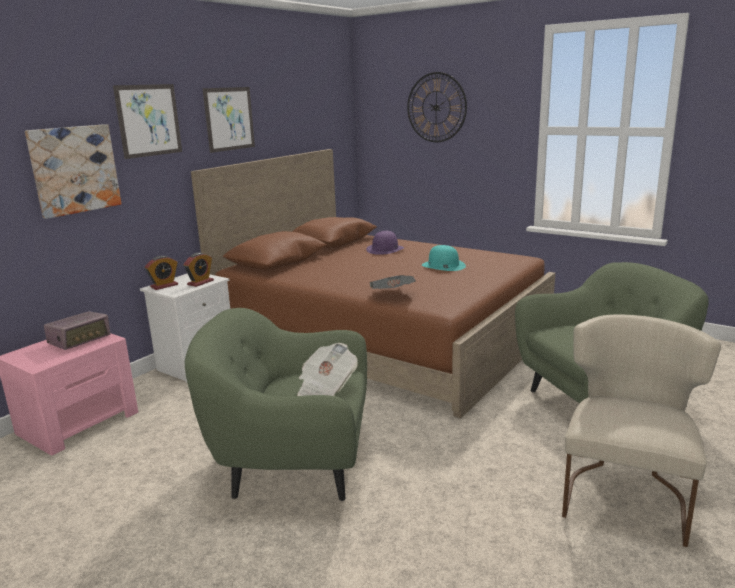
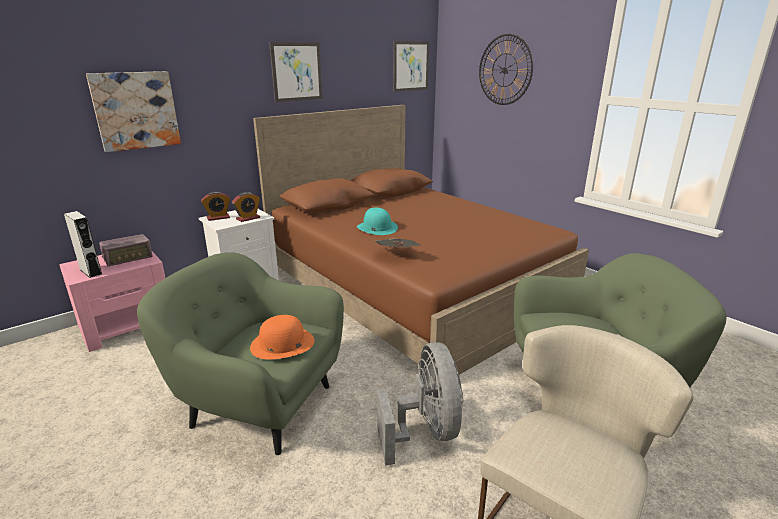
camera: 15 degrees right, 5 degrees up
(47, 358) = (91, 272): none -> grey speaker
(149, 120) = (212, 69): picture -> picture (411, 66)
(325, 387) = (282, 344): newspaper -> orange hat
(385, 249) = (429, 204): purple hat -> none
(443, 265) = (470, 229): turquoise hat -> turquoise hat (377, 227)
(472, 453) = (426, 431): none -> grey fan

